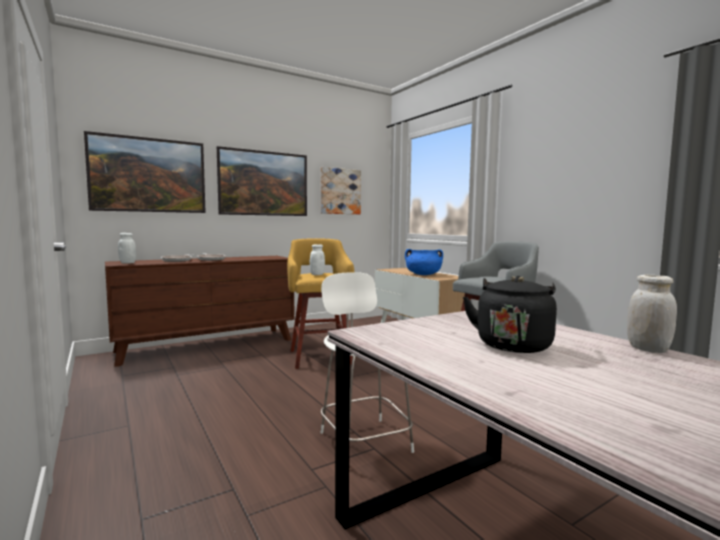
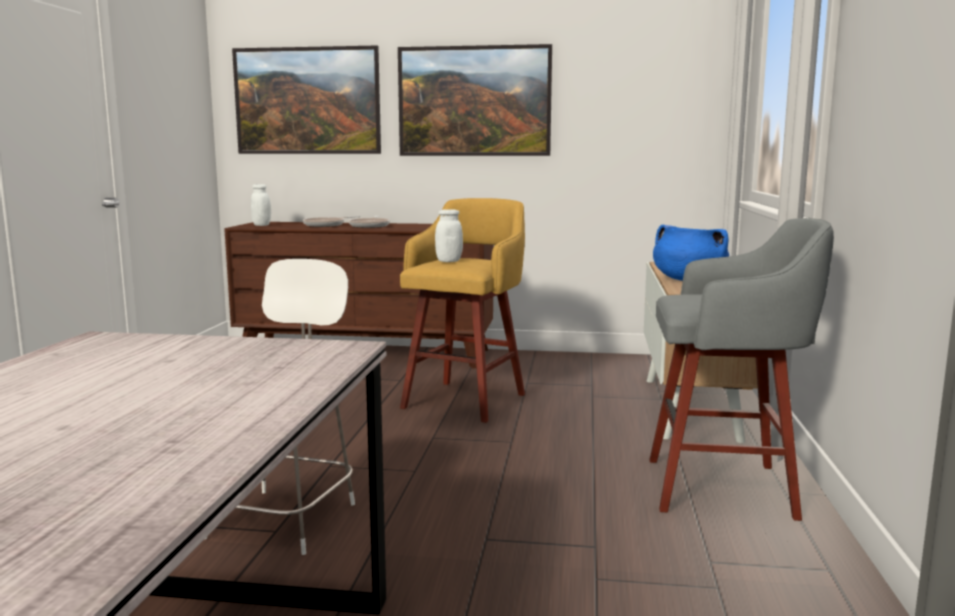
camera: 40 degrees right, 5 degrees up
(340, 191) = (623, 106): picture -> none
(513, 344) = (142, 387): black kettle -> none
(648, 349) = (237, 440): white jar -> none

